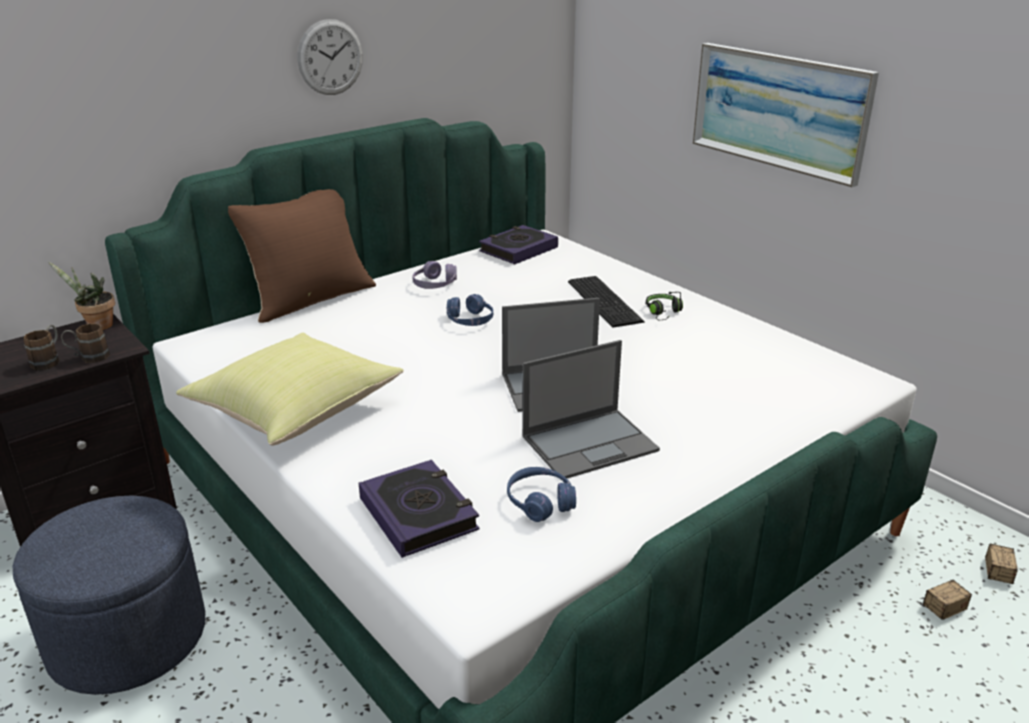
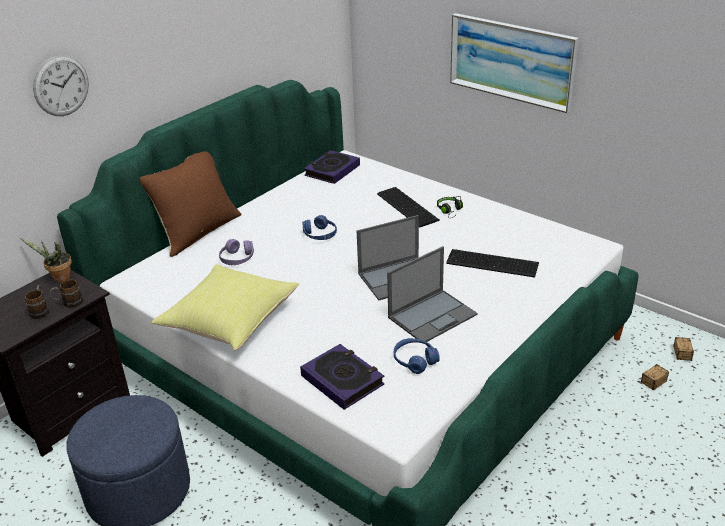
camera: 10 degrees left, 5 degrees up
(330, 57) = (190, 54): wall clock -> wall clock (61, 86)
(435, 284) = (283, 208): purple headphones -> purple headphones (237, 258)
(704, 383) = (491, 262): none -> keyboard

